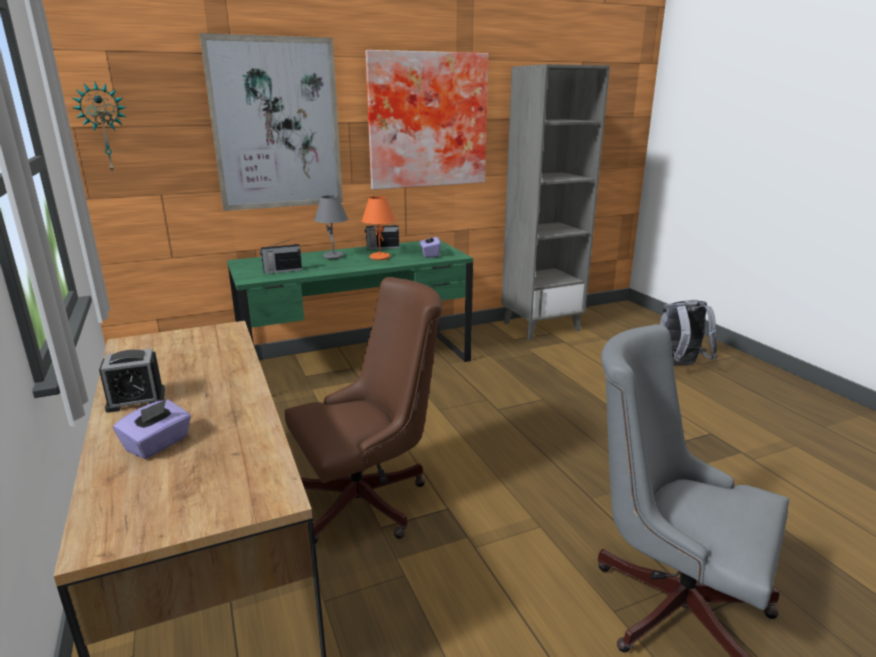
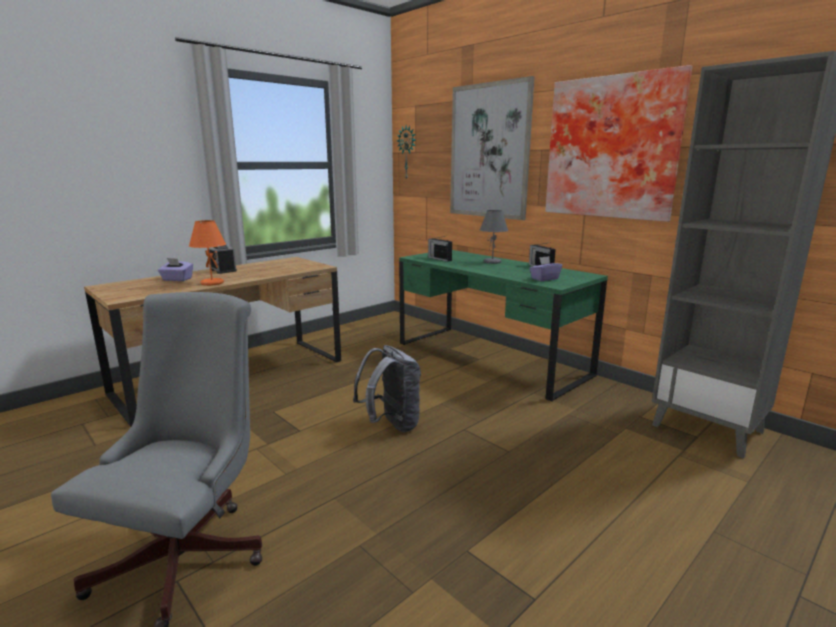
camera: 70 degrees right, 5 degrees down
(369, 500) = (301, 402): brown office chair -> none
(380, 258) = (509, 270): orange table lamp -> orange table lamp (211, 283)
(679, 366) = (748, 565): grey backpack -> grey backpack (391, 424)

